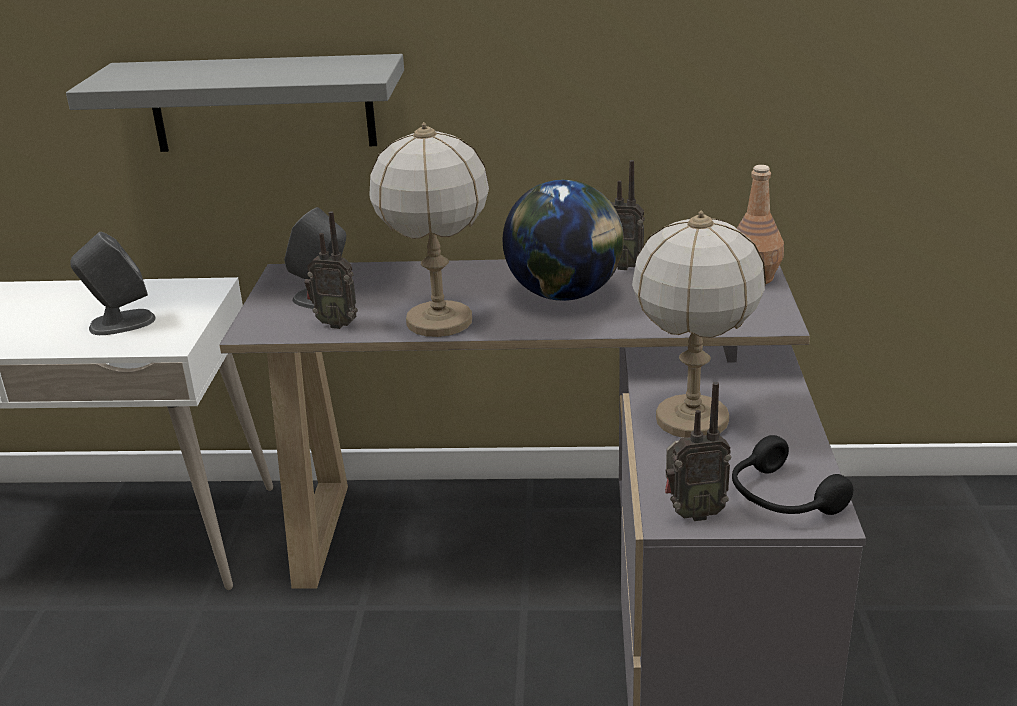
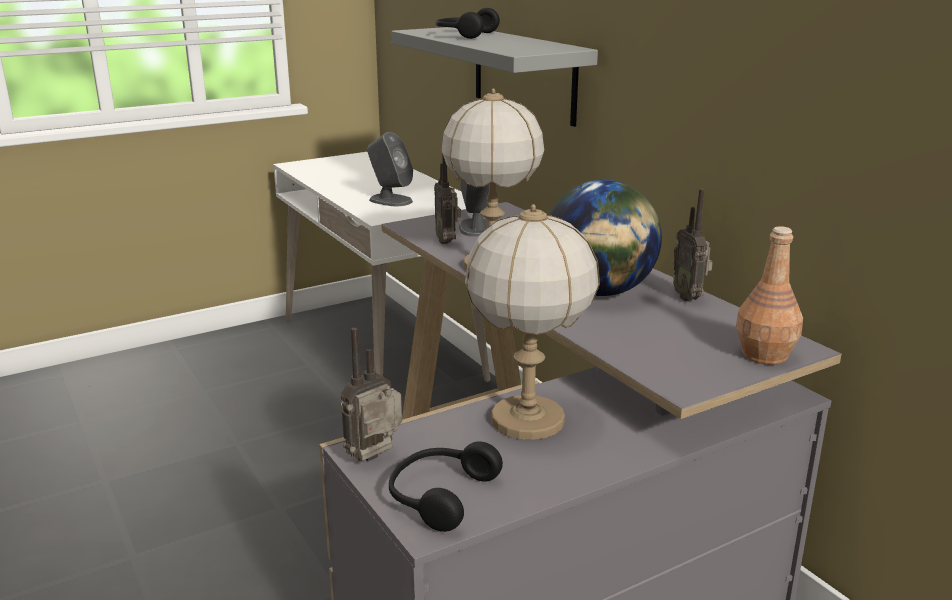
camera: 55 degrees right, 5 degrees down
(194, 73) = (464, 35): none -> black headphones
(693, 513) = (376, 459): radio -> radio turned 90 degrees clockwise

